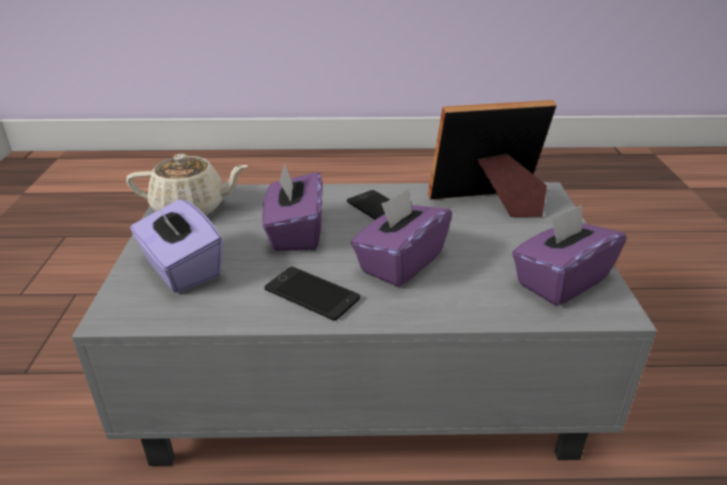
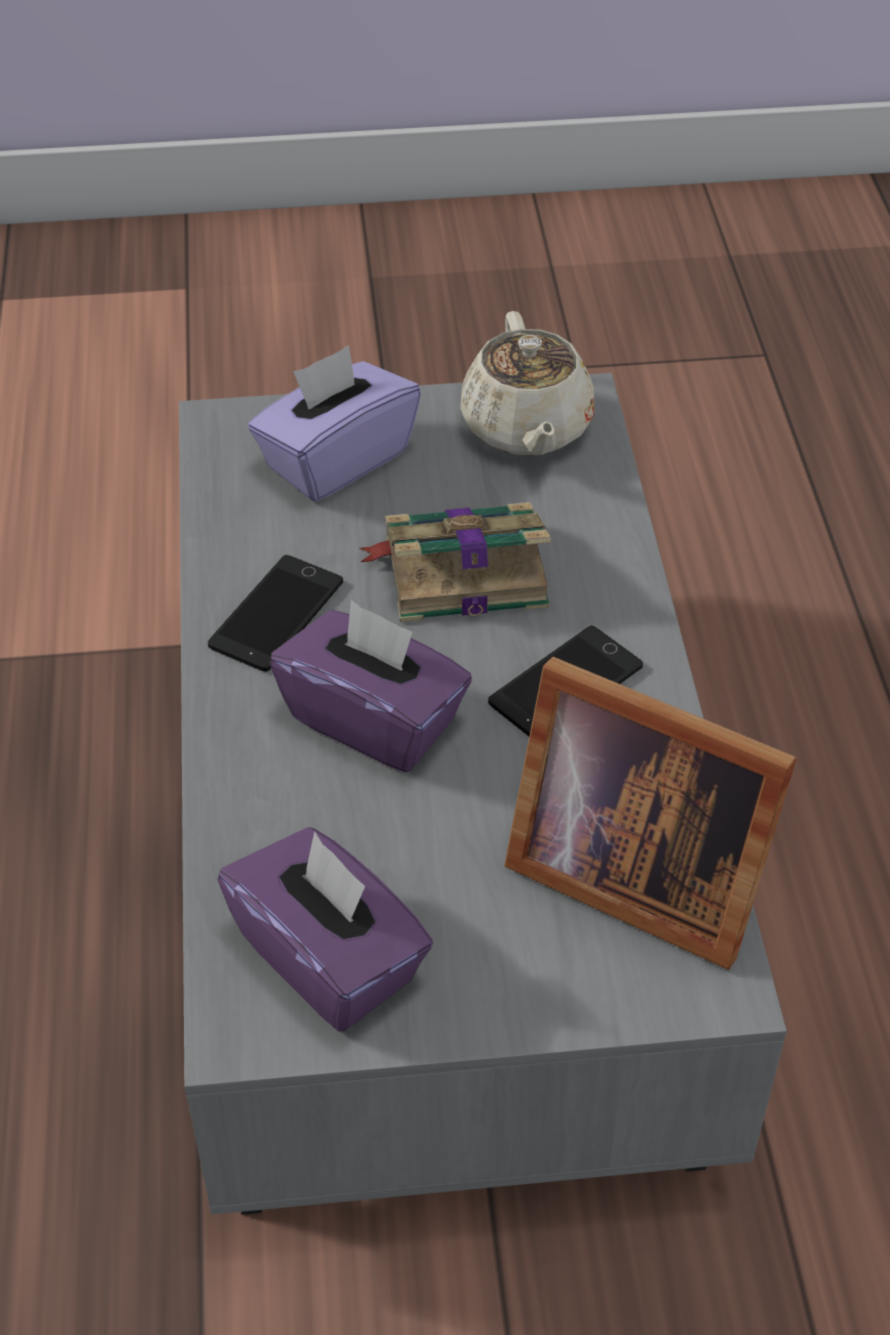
camera: 85 degrees right, 15 degrees up
(295, 233) = (460, 571): purple tissue box -> book
(490, 203) = (631, 870): picture frame -> picture frame turned 135 degrees clockwise

